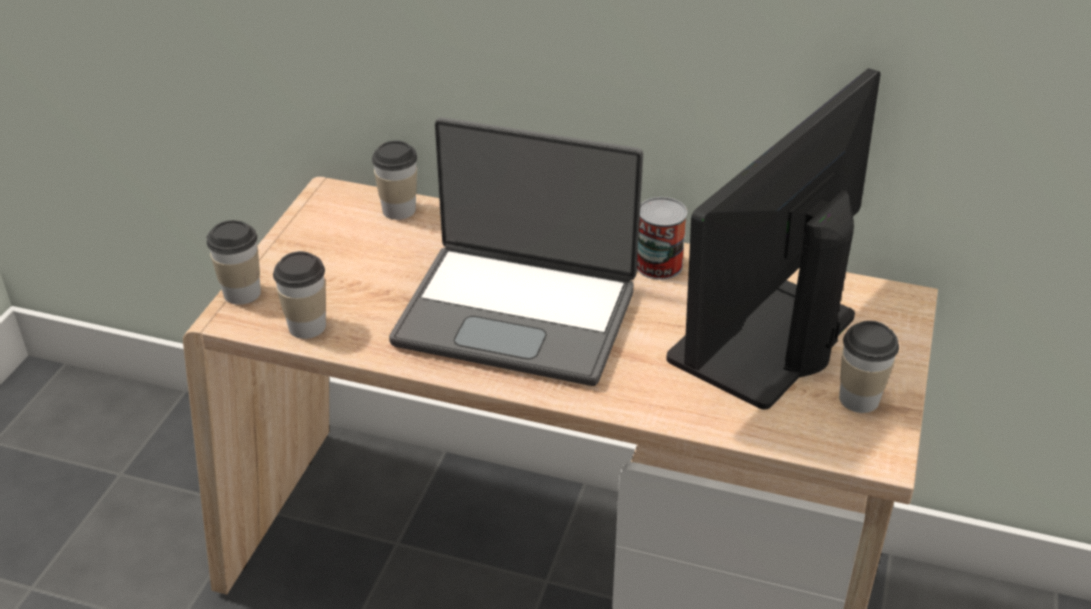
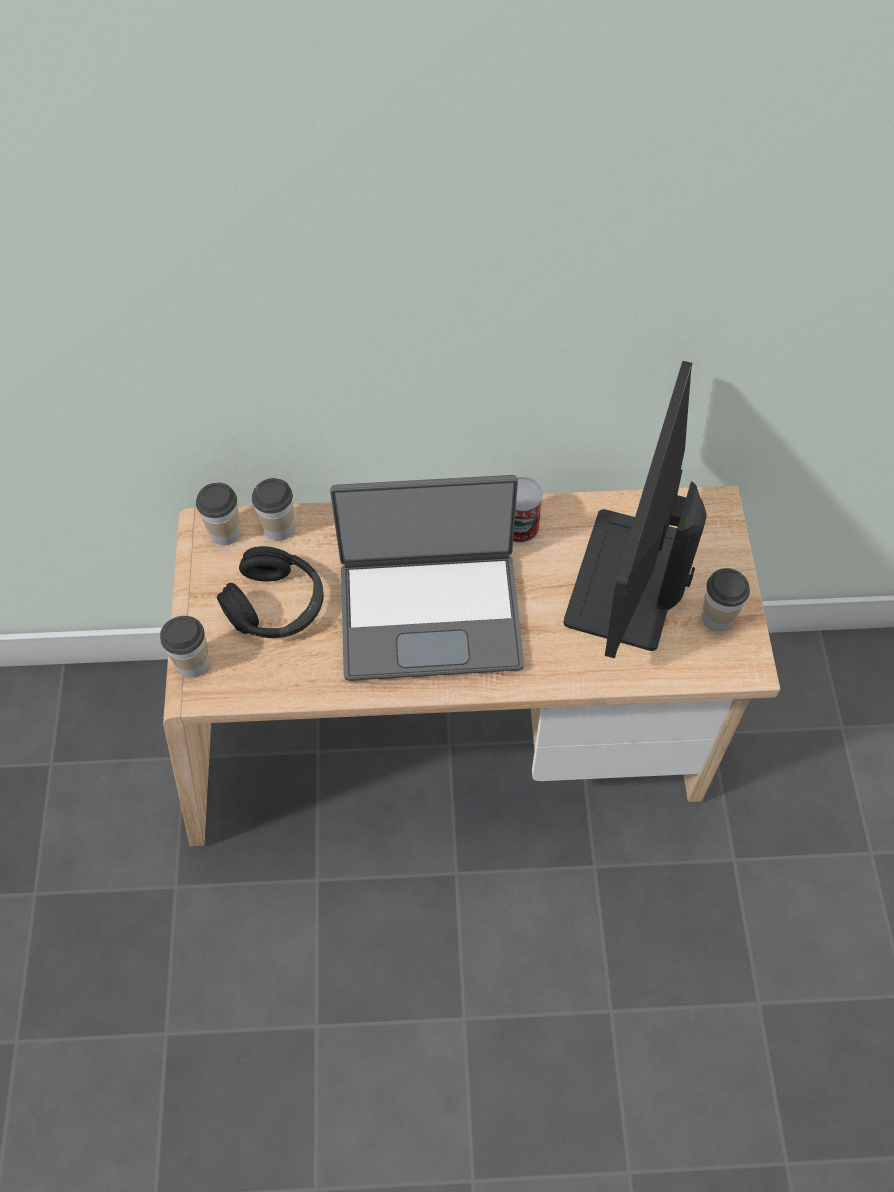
camera: 20 degrees left, 20 degrees up
(307, 326) = (266, 681): cup -> cup (225, 532)
(357, 268) = (276, 605): none -> black headphones

